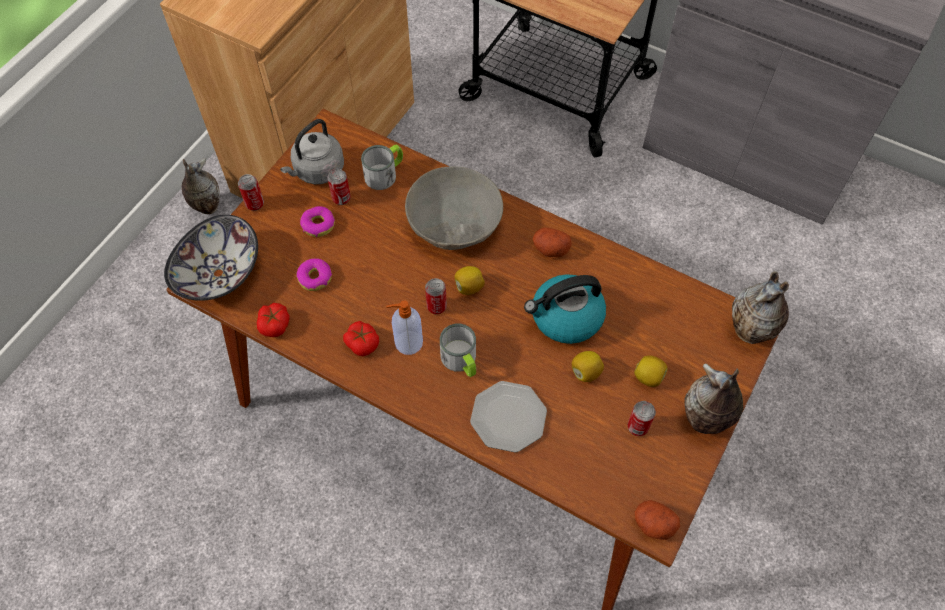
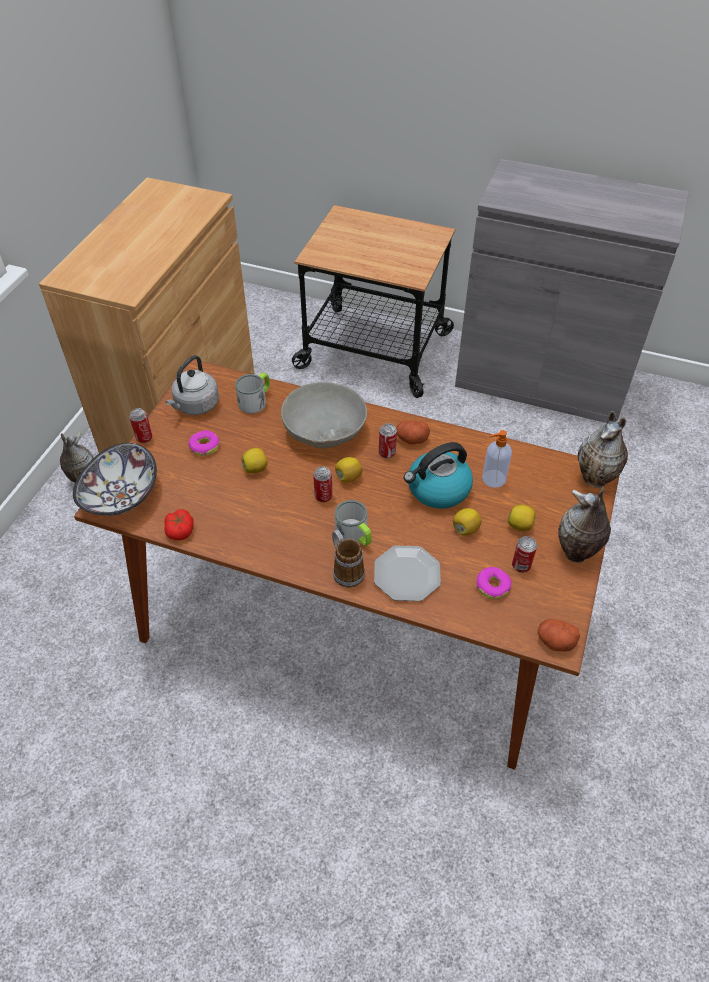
camera: 10 degrees left, 10 degrees down
(315, 277) = (210, 488): donut -> donut (492, 586)
(341, 198) = (221, 424): can -> can (387, 453)
(362, 343) = (263, 534): tomato -> none
(369, 260) = (255, 468): none -> lemon
(407, 343) = (304, 528): soap dispenser -> soap dispenser (492, 479)
(442, 400) = (345, 569): none -> mug

